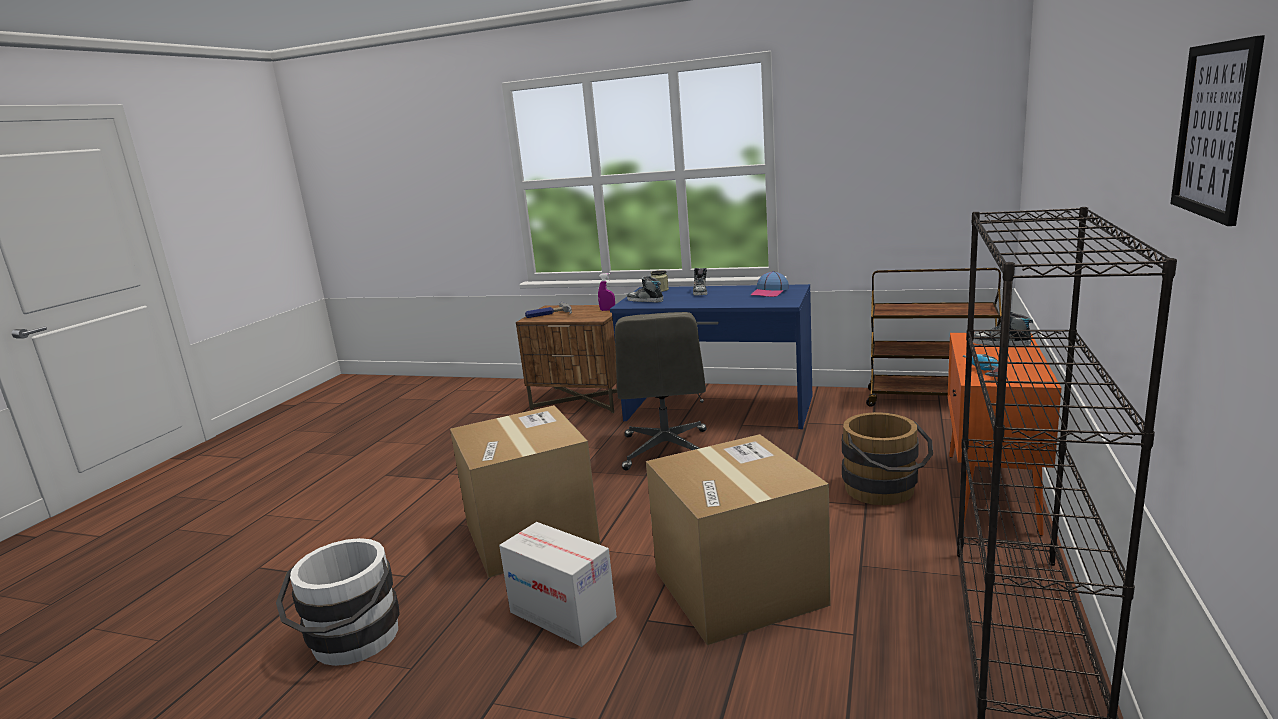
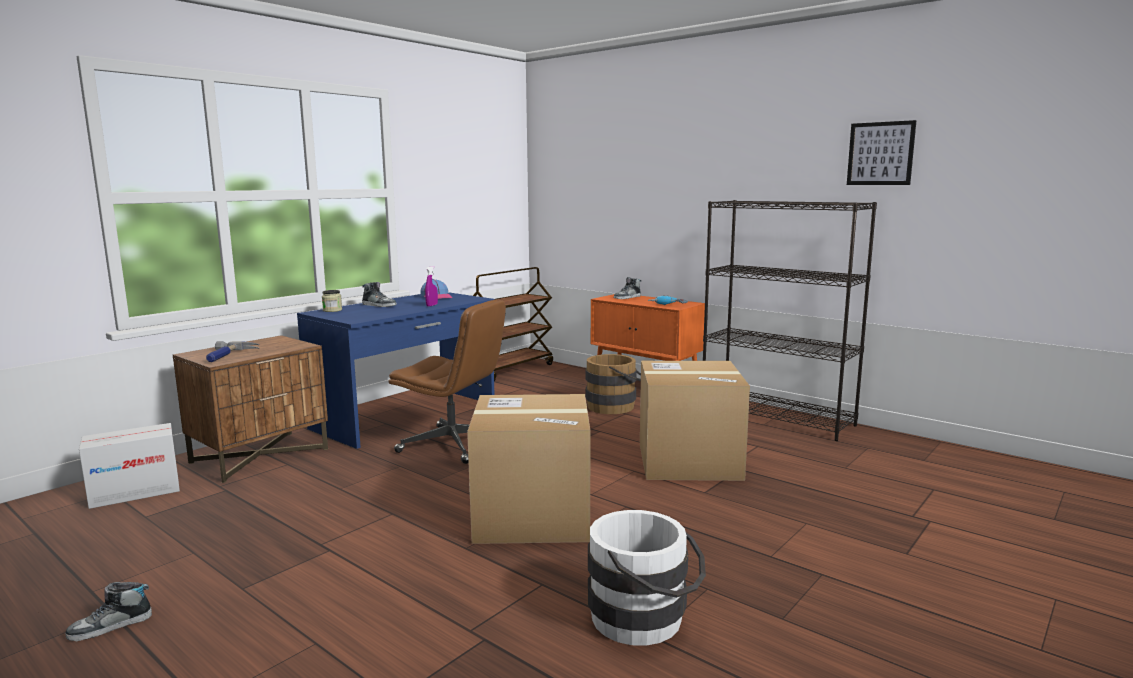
camera: 70 degrees left, 5 degrees down
(562, 615) = (676, 518): cardboard box -> cardboard box (135, 492)
(607, 310) = (282, 340): purple spray bottle -> purple spray bottle (432, 305)
(645, 300) = (357, 316): shoe -> shoe (110, 626)
(666, 450) = (454, 444): grey office chair -> brown office chair

